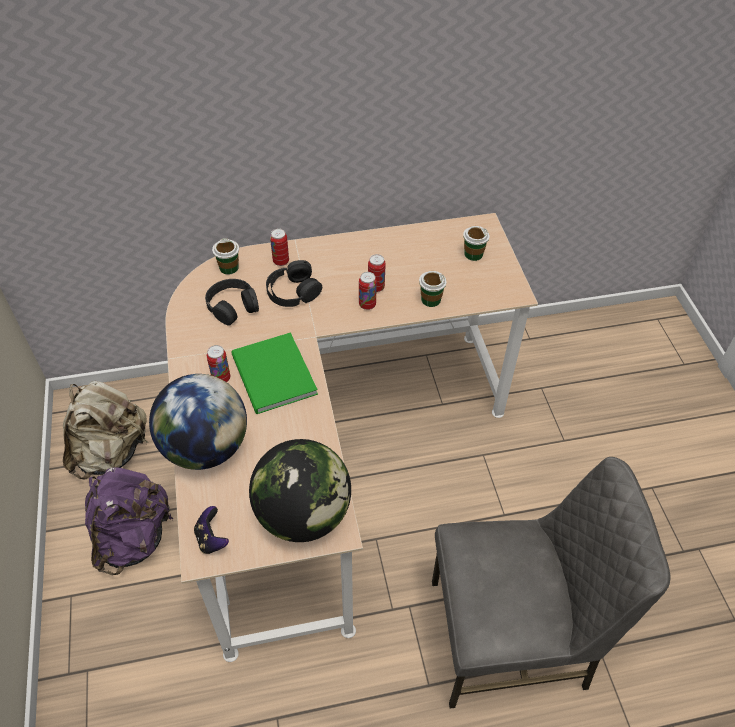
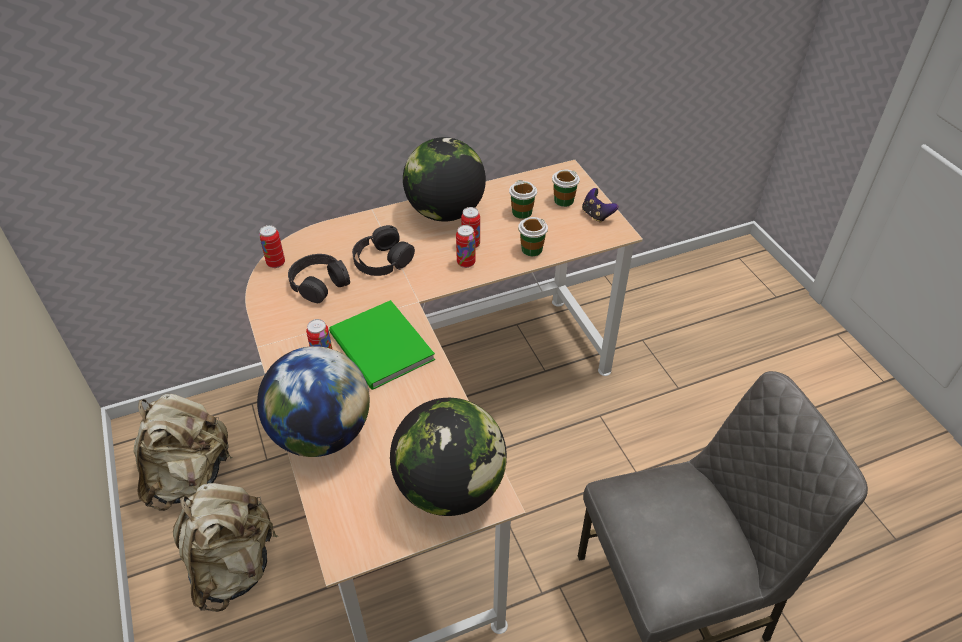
camera: 10 degrees left, 5 degrees down
(134, 537) = (233, 566): purple backpack -> beige backpack
(211, 539) = (351, 531): game controller -> game controller (596, 215)
(229, 268) = (306, 245): cup -> cup (522, 212)
(281, 261) = (362, 232): can -> can (276, 263)
(360, 252) = (445, 212): none -> globe

